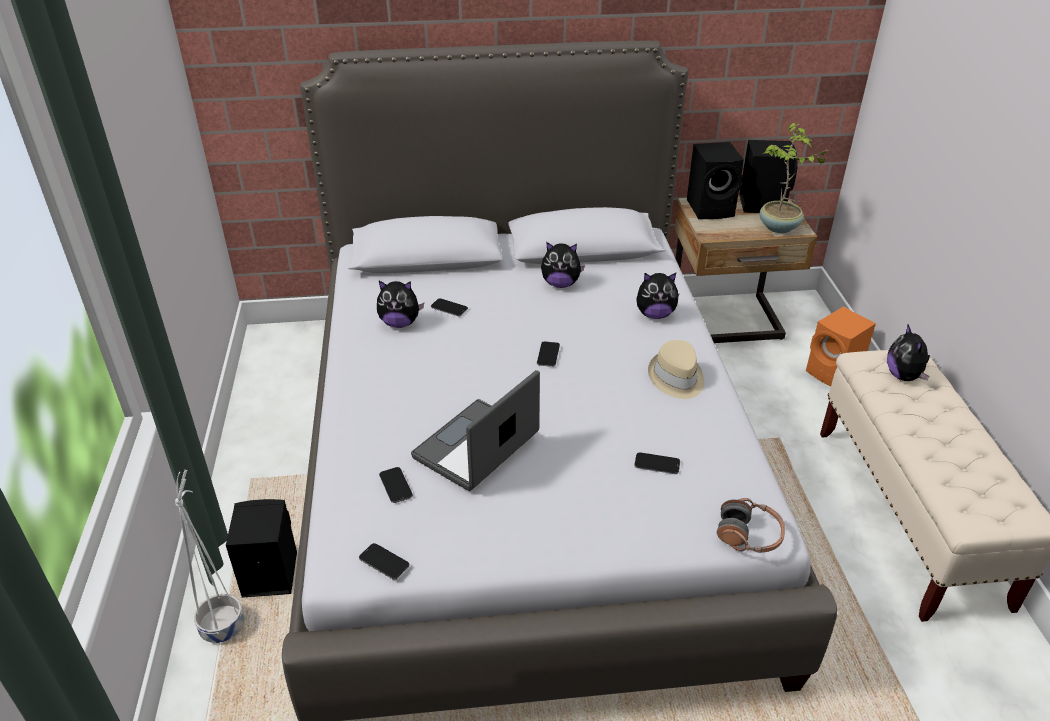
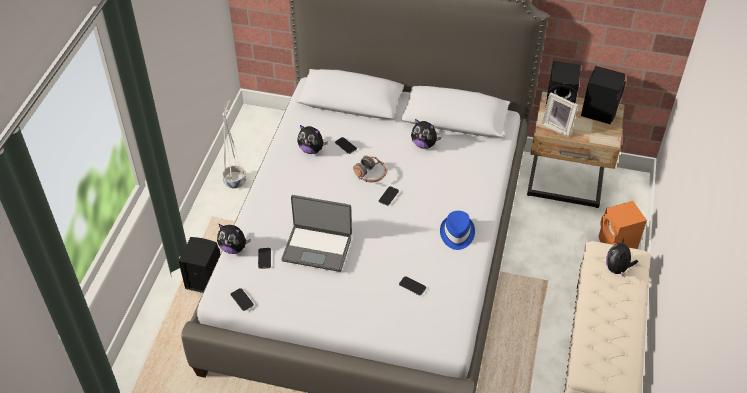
camera: 20 degrees right, 10 degrees up
(223, 626) = (171, 302): white planter -> white planter (235, 181)
(477, 447) = (317, 248): laptop -> laptop turned 135 degrees counterclockwise
(655, 314) = (471, 184): plush toy -> plush toy (234, 248)
(676, 378) = (456, 233): beige hat -> blue hat
(725, 228) = (558, 127): none -> picture frame
(749, 535) = (437, 342): headphones -> headphones (370, 174)
(779, 228) = (597, 135): potted plant -> none

